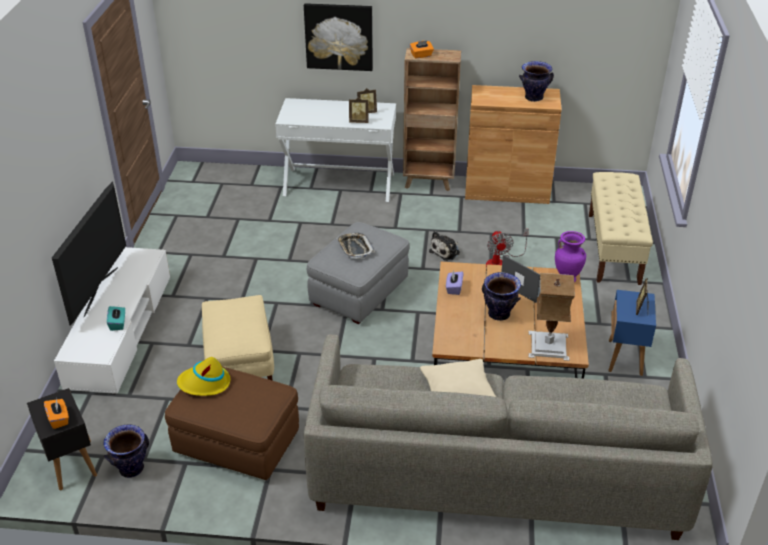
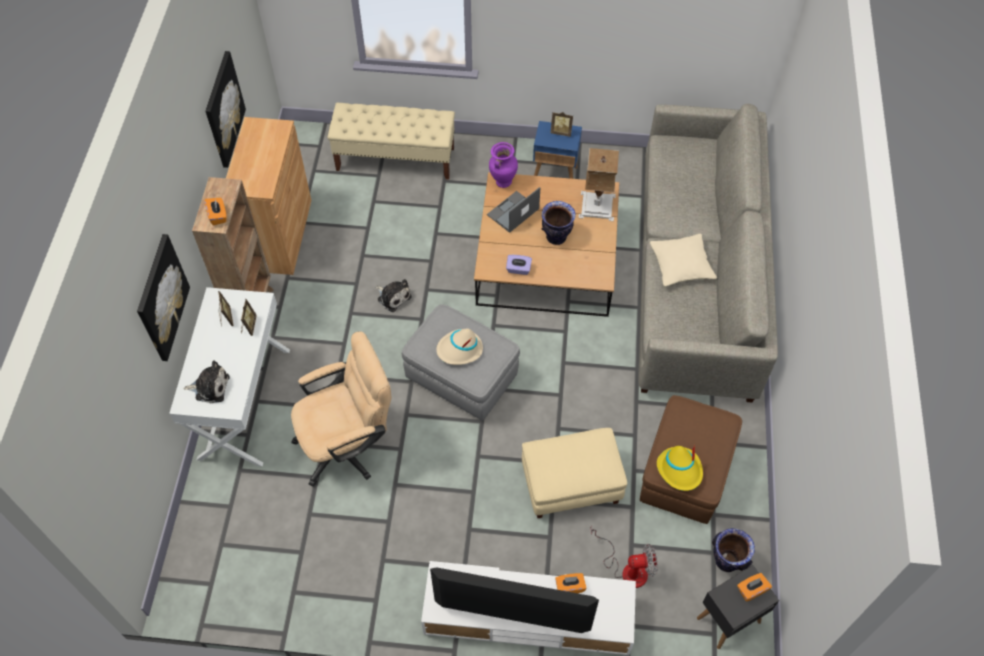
camera: 90 degrees left, 20 degrees up
(118, 324) = (569, 587): turquoise tissue box -> orange tissue box
(296, 234) = (349, 445): none -> beige office chair
(305, 110) = (210, 387): none -> plush toy
(355, 248) = (459, 349): tray -> beige hat
(501, 262) = (414, 251): fan -> fan (627, 568)
(531, 47) = (223, 109): none -> picture
(533, 98) = (263, 140): vase -> none

